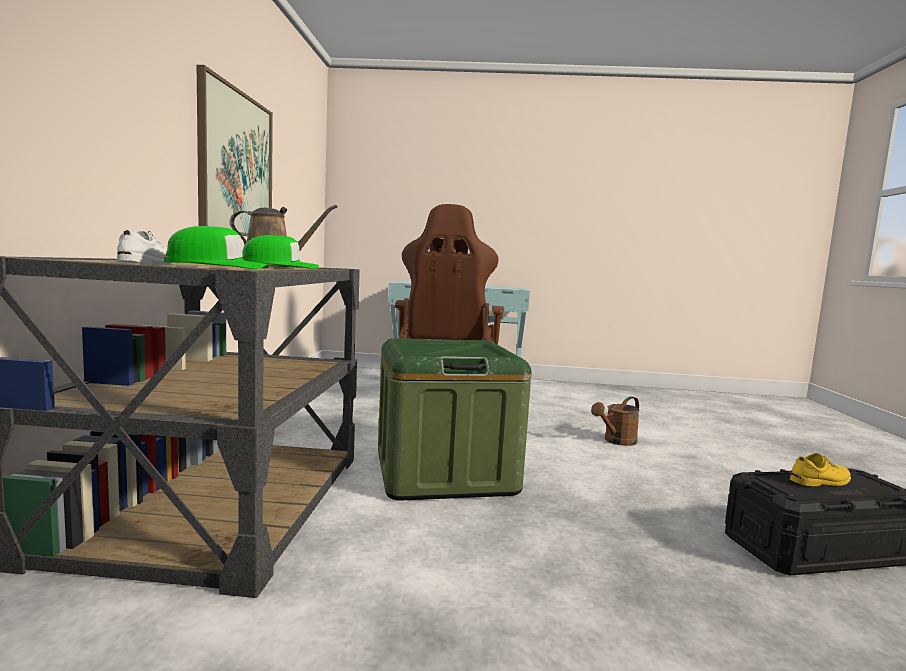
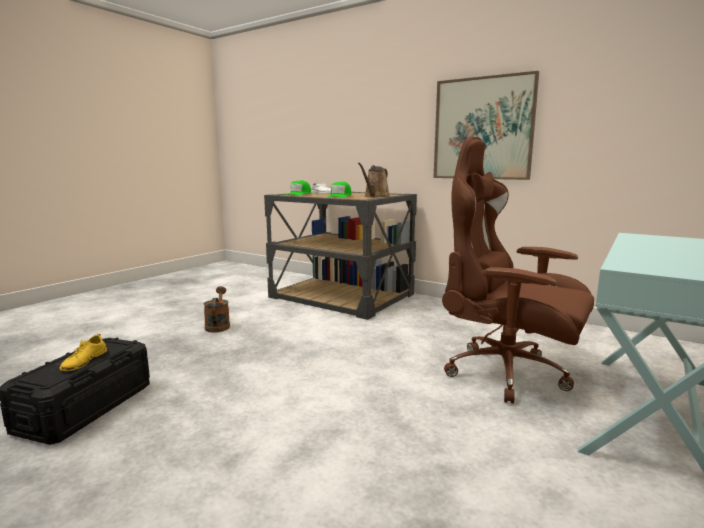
camera: 120 degrees right, 5 degrees up
(444, 472) = (327, 336): green storage box -> none
(616, 441) = (315, 432): brown watering can -> brown watering can (218, 325)

